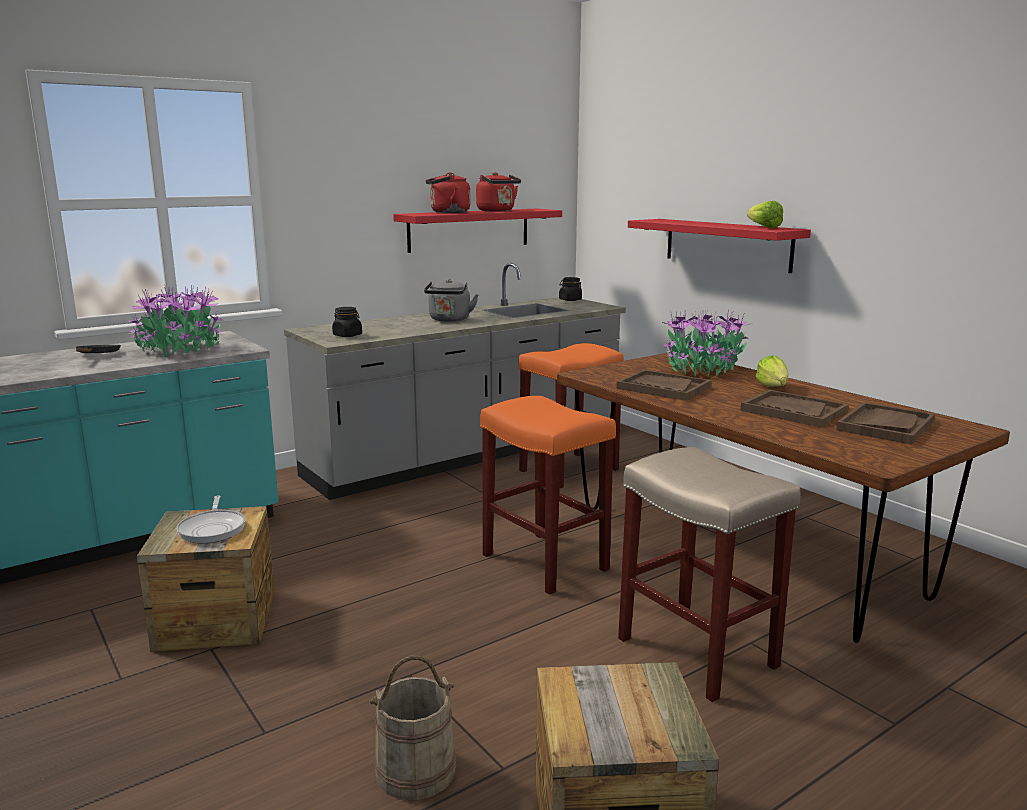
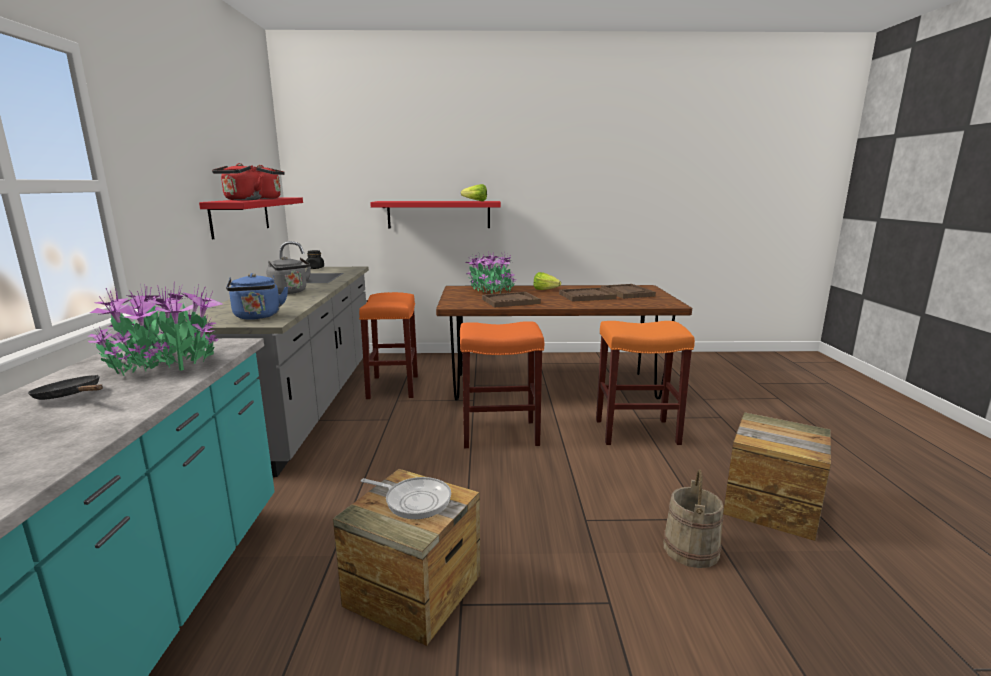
camera: 55 degrees left, 0 degrees up
(347, 335) = (257, 317): black jar -> blue kettle
(694, 652) = (635, 432): beige stool -> orange stool

